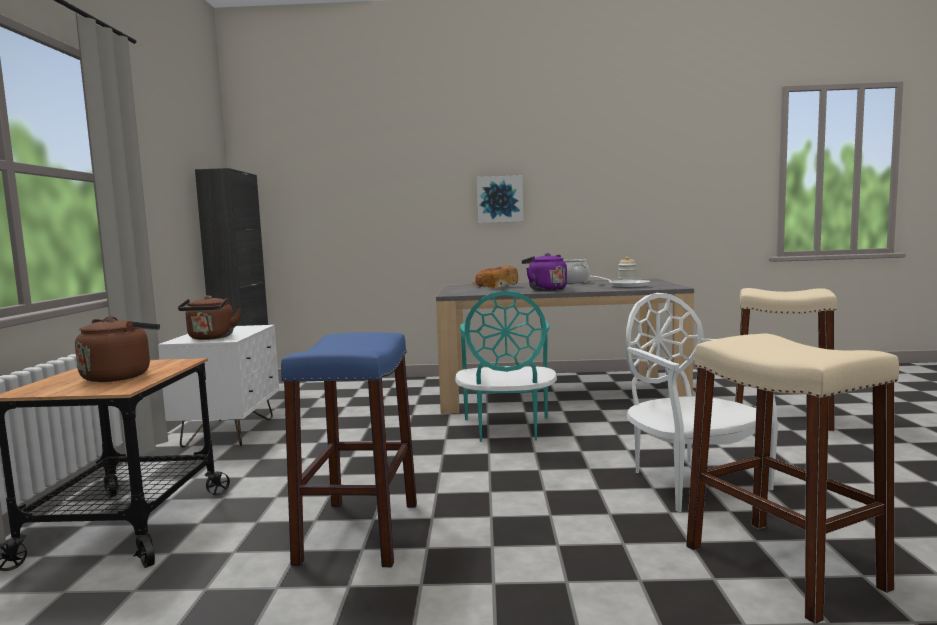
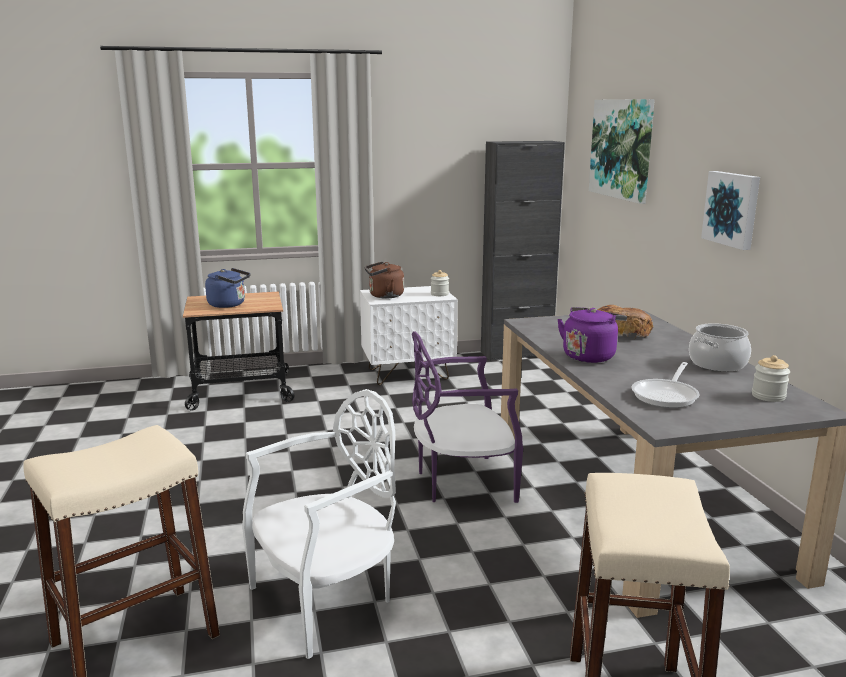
camera: 75 degrees right, 10 degrees up
(120, 376) = (229, 304): brown kettle -> blue kettle
(244, 327) = (439, 294): none -> jar
(344, 175) = (622, 149): none -> picture
(359, 532) = (225, 455): blue stool -> none
(506, 429) = (462, 482): turquoise chair -> purple chair

